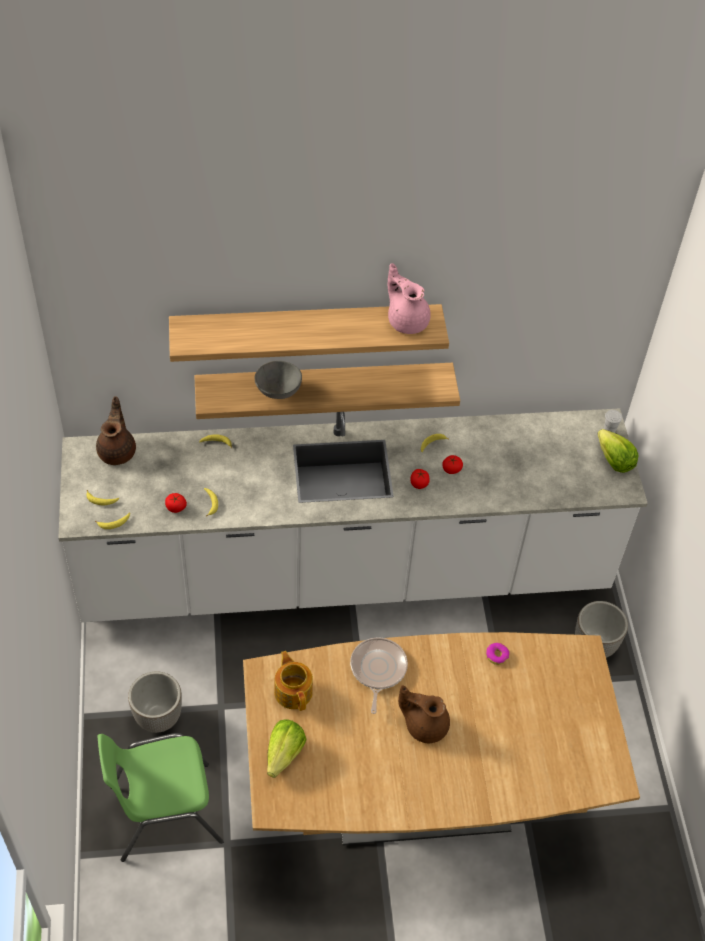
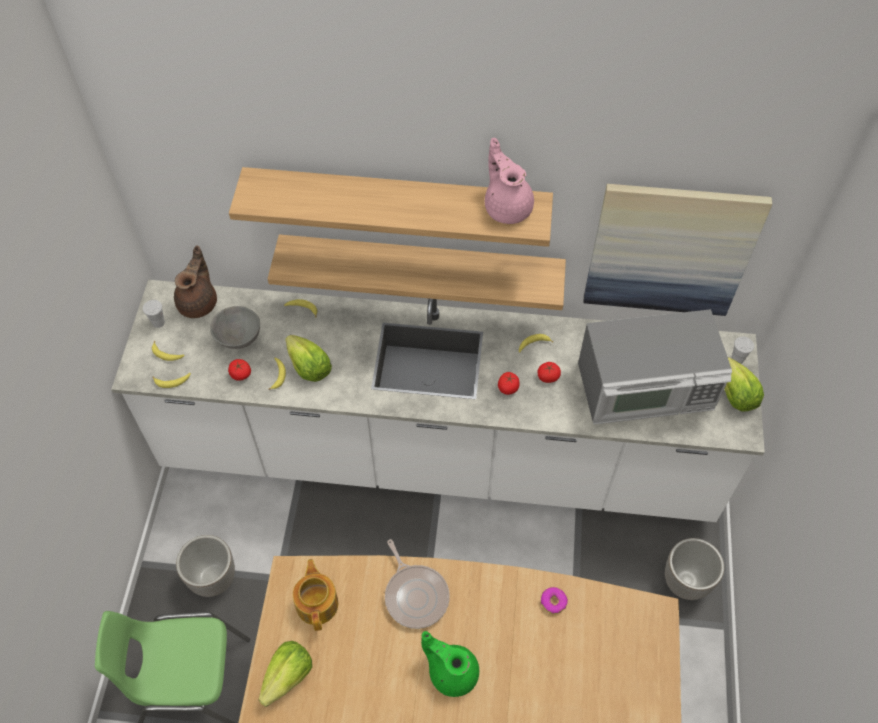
camera: 15 degrees right, 5 degrees up
(85, 474) = (158, 322): none -> white cup
(237, 492) = (309, 367): none -> lettuce
(278, 392) = (363, 266): grey bowl -> grey bowl (238, 338)
(377, 670) = (415, 595): frying pan -> frying pan turned 135 degrees clockwise
(424, 725) = (451, 671): brown teapot -> green teapot
(538, 466) = (646, 388): none -> microwave
(541, 341) = (670, 249): none -> picture

